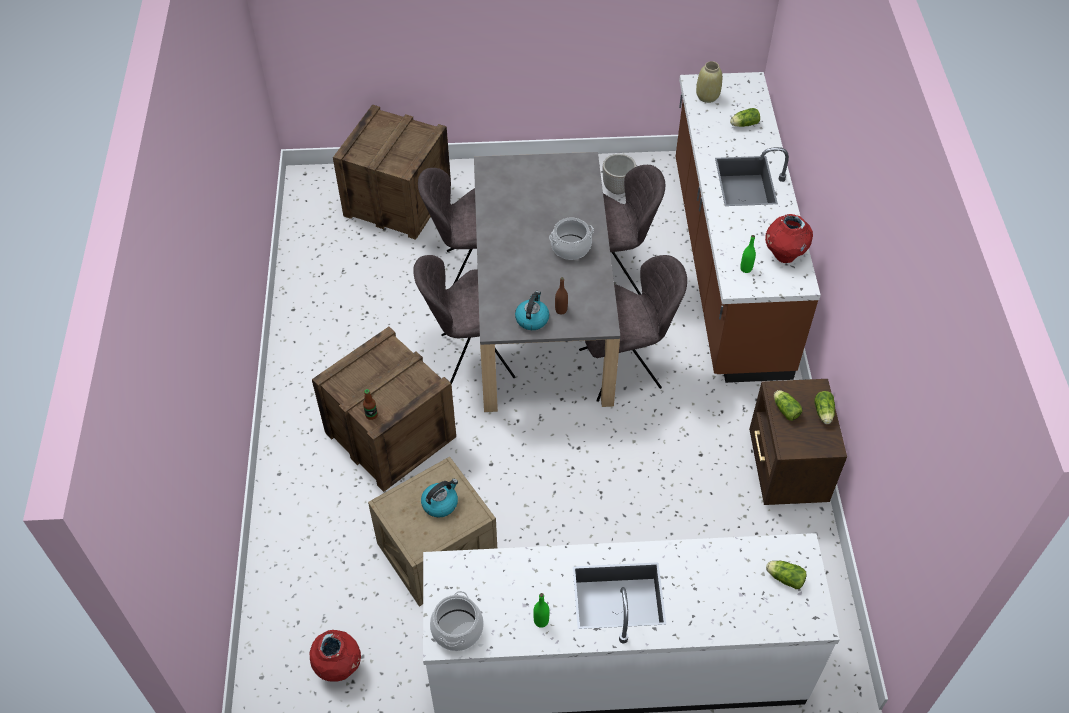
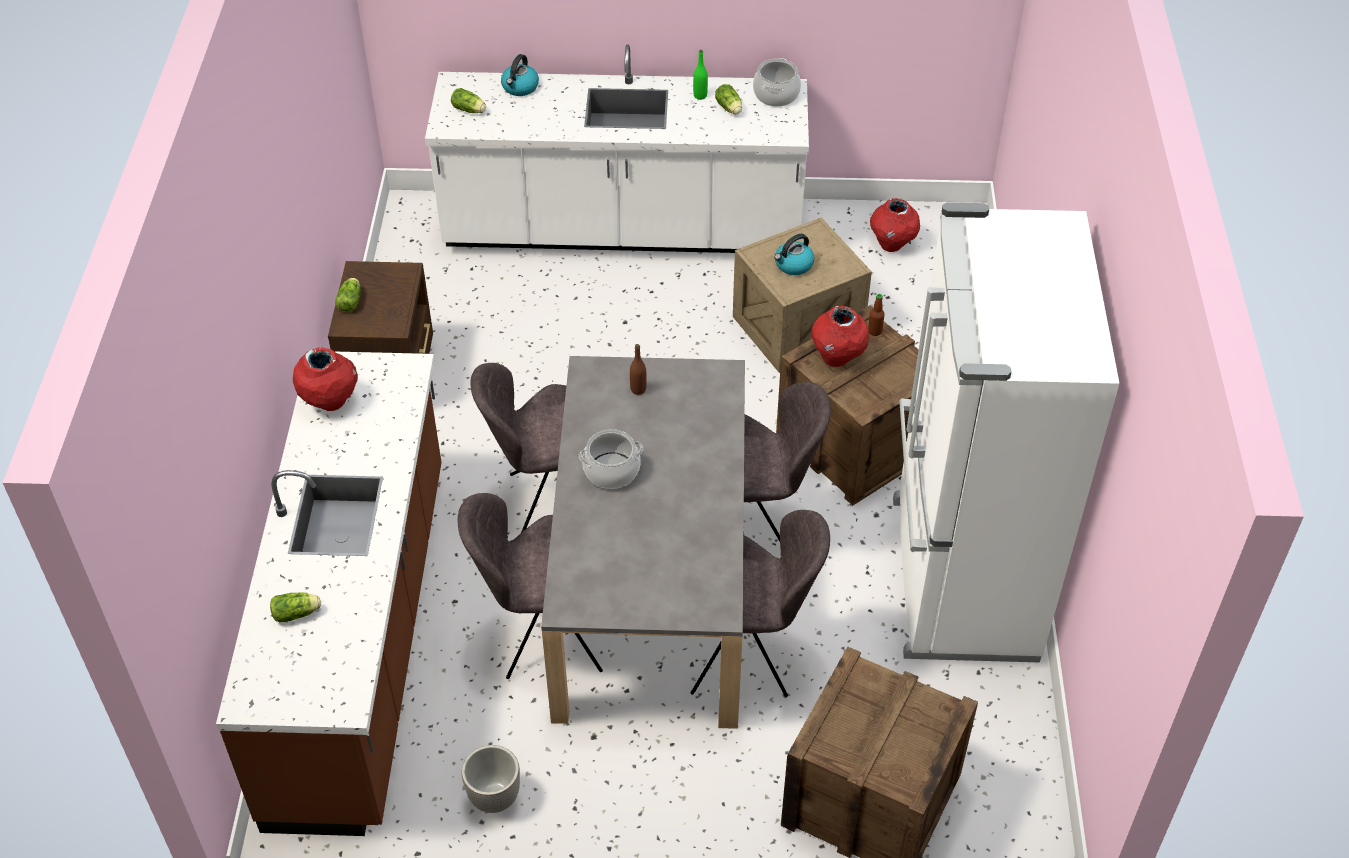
camera: 175 degrees left, 5 degrees down
(324, 332) = (959, 579): none -> white fridge
(404, 387) = (837, 358): none -> red vase
(532, 319) = (677, 381): kettle -> kettle (520, 87)
(707, 96) = (336, 675): beige vase -> none
(746, 269) = (389, 387): green bottle -> none
(785, 409) = (393, 307): lettuce -> lettuce (729, 109)

